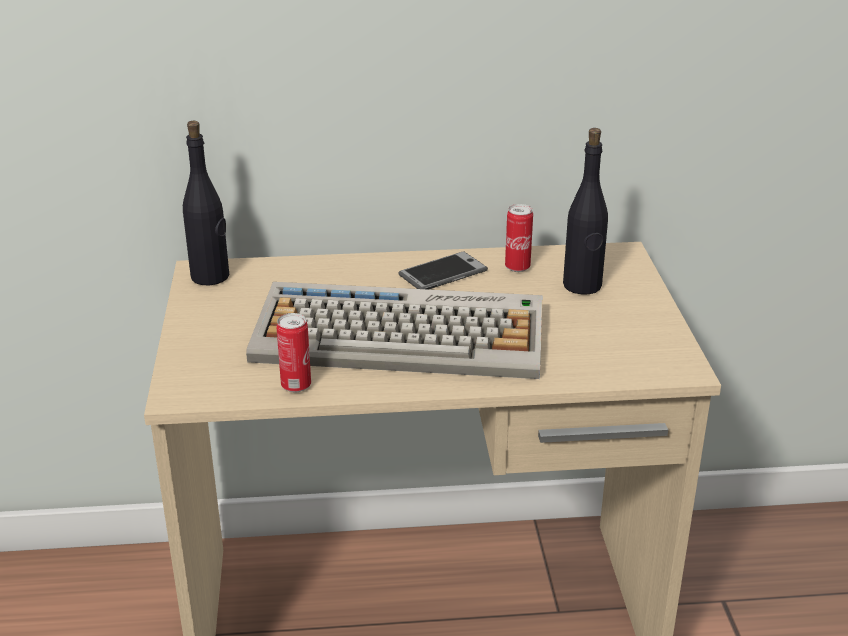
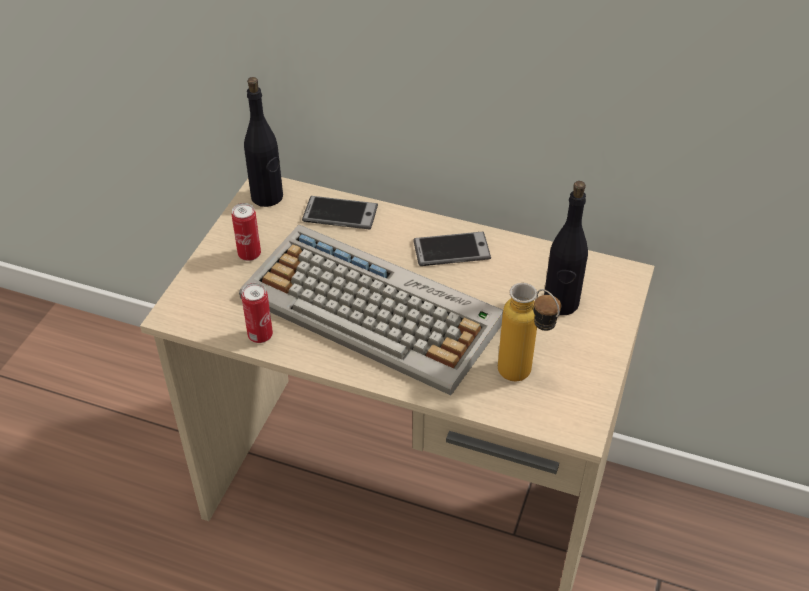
camera: 25 degrees right, 15 degrees up
(303, 272) = (340, 214): none -> phone
(517, 267) = (519, 263): can -> can (249, 254)
(598, 348) = (523, 379): none -> bottle

